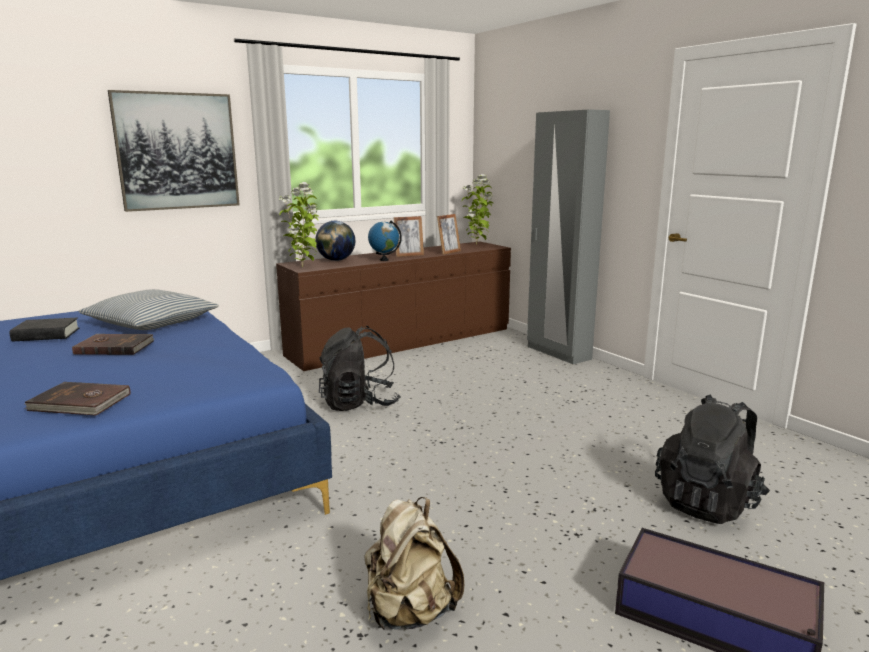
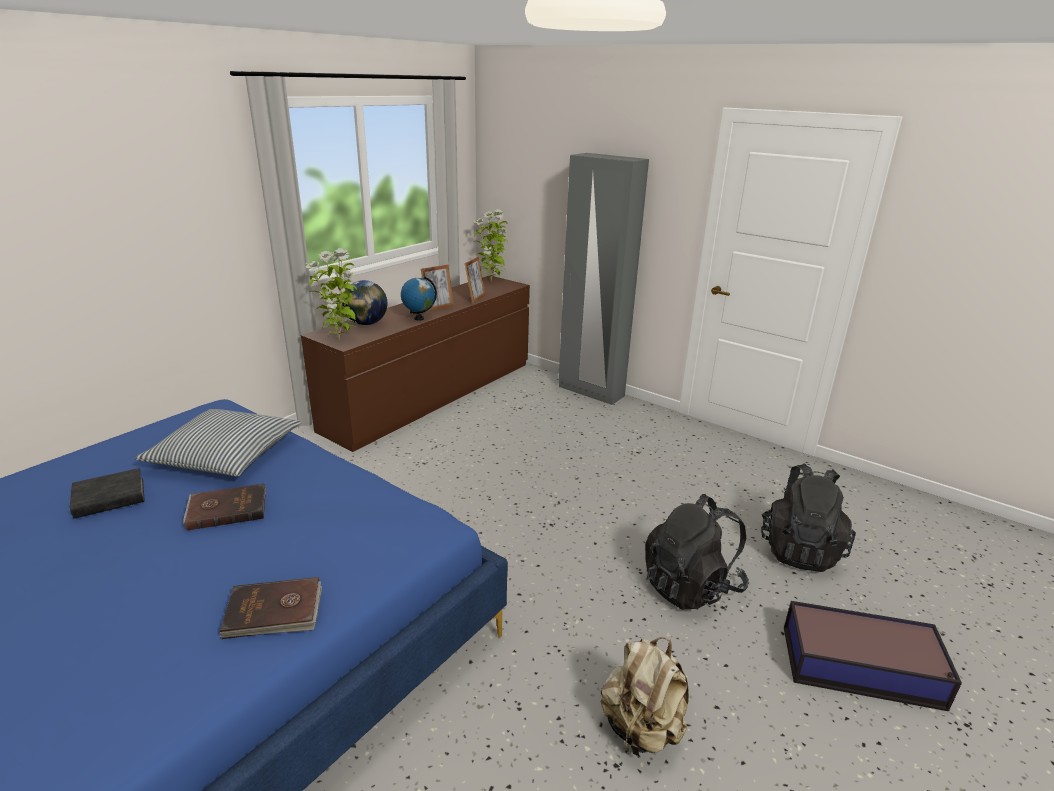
camera: 20 degrees left, 10 degrees up
(177, 151) = (171, 218): picture -> none
(359, 404) = (442, 488): black backpack -> black backpack (691, 586)

